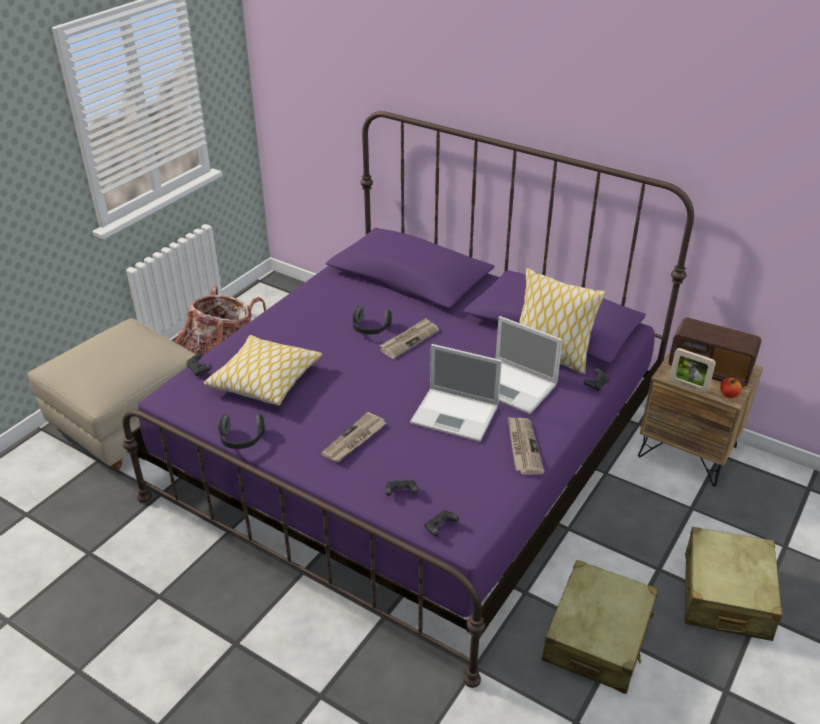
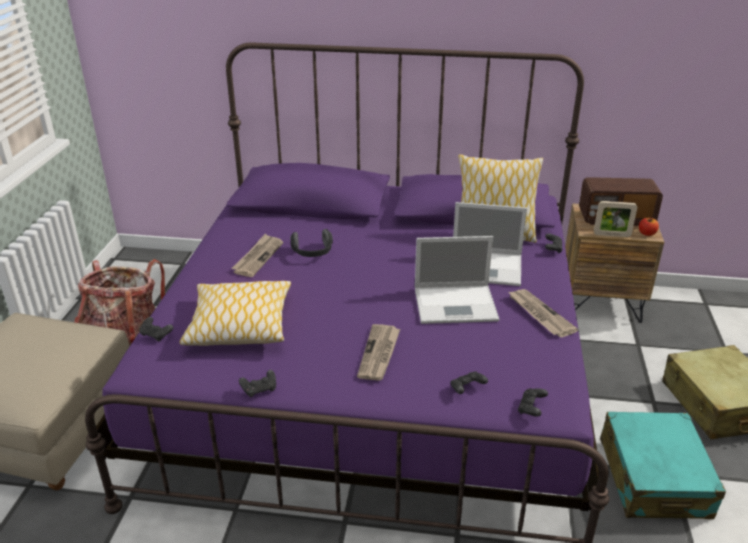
camera: 25 degrees left, 5 degrees down
(242, 440) = (259, 389): headphones -> black game controller
(409, 340) = (358, 253): newspaper -> newspaper (258, 257)
(598, 637) = (653, 478): beige suitcase -> turquoise suitcase

